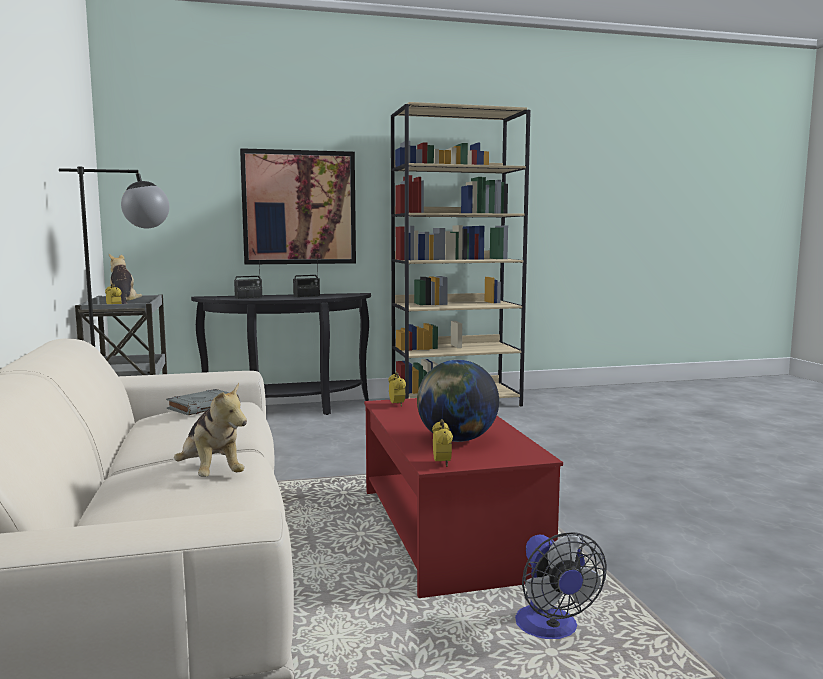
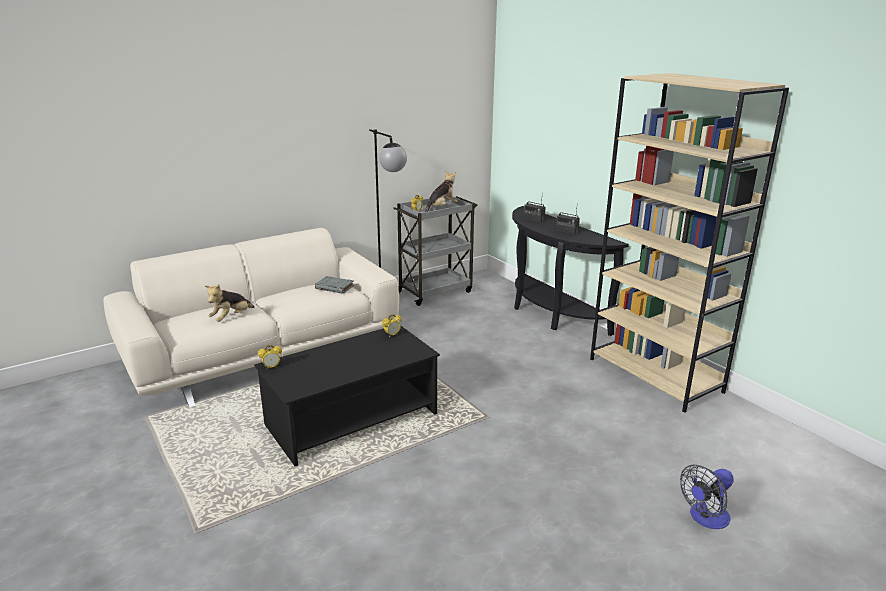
camera: 70 degrees right, 15 degrees up
(299, 207) = (591, 153): picture -> none
(447, 531) = (353, 419): red coffee table -> black coffee table
(456, 440) = (318, 365): globe -> none
(551, 630) = (240, 470): fan -> fan (705, 518)

